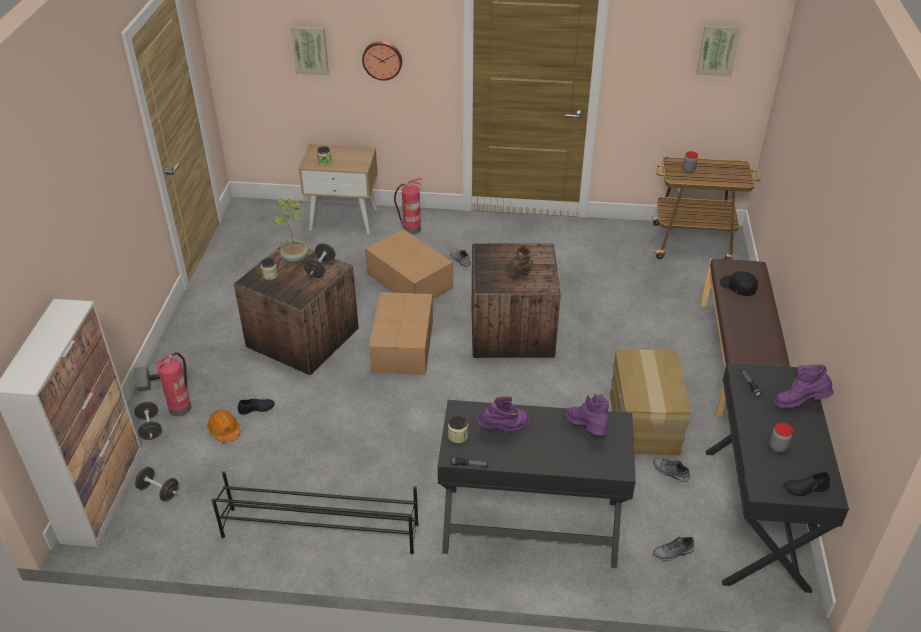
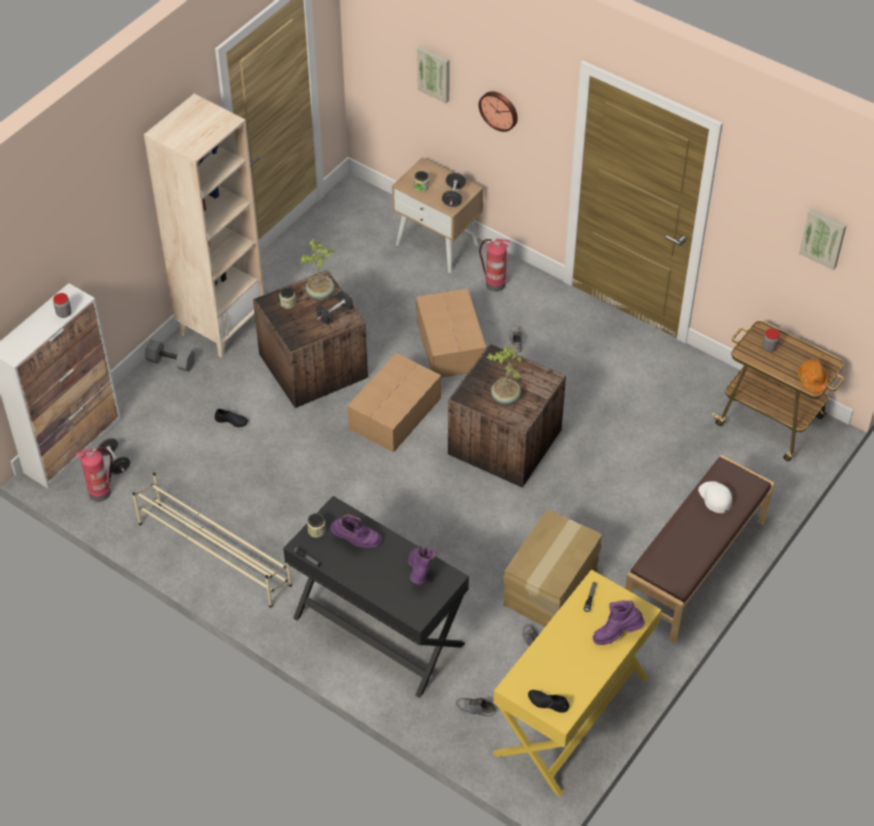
camera: 30 degrees right, 10 degrees up
(150, 428) = (139, 401): black dumbbell -> black dumbbell (453, 197)
(180, 407) = (172, 392): fire extinguisher -> fire extinguisher (100, 492)
(194, 338) = (222, 325): none -> beige bookcase
(224, 430) = (194, 430): orange hard hat -> orange hard hat (812, 380)
(319, 530) = (214, 553): black shoe rack -> beige shoe rack
(520, 275) = (505, 398): brown boot -> potted plant
(738, 286) = (715, 497): black cap -> white cap
(756, 517) = (572, 716): black desk -> yellow desk
(778, 447) = (559, 661): jar -> jar (64, 313)
(800, 403) = (616, 634): purple boot -> purple boot turned 45 degrees counterclockwise

